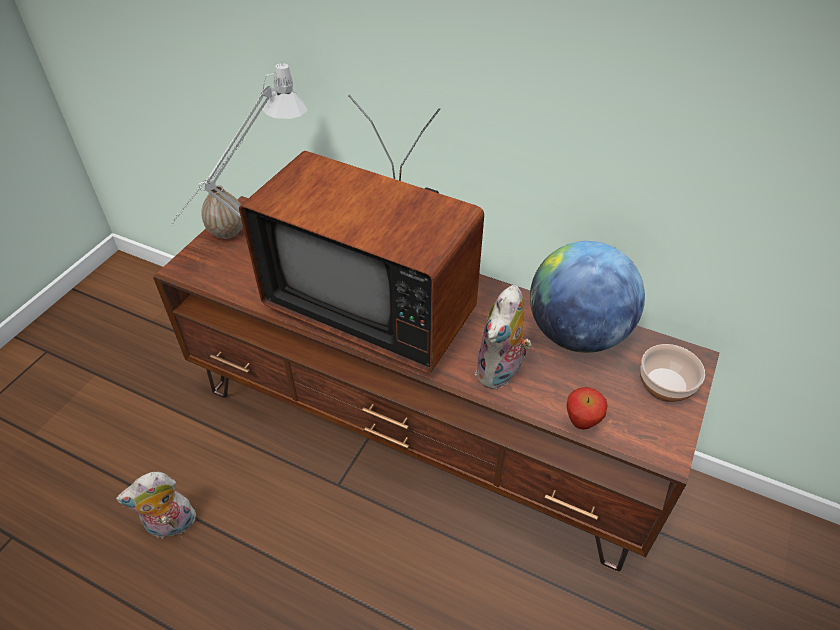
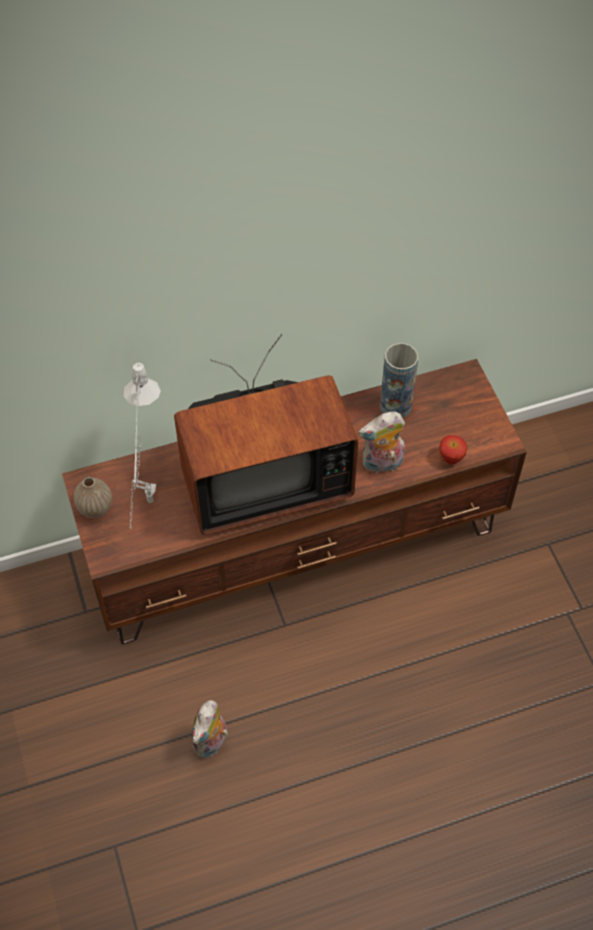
camera: 45 degrees left, 10 degrees up
(500, 372) = (382, 464): plush toy -> plush toy turned 90 degrees clockwise
(576, 334) = (395, 406): globe -> vase
(664, 386) = (469, 403): bowl -> none

